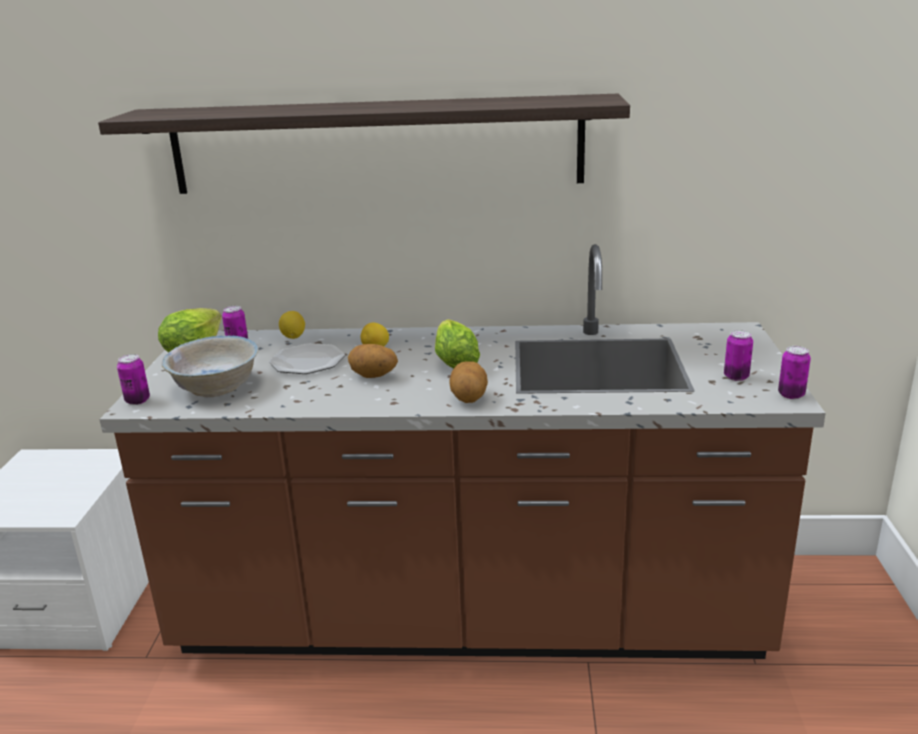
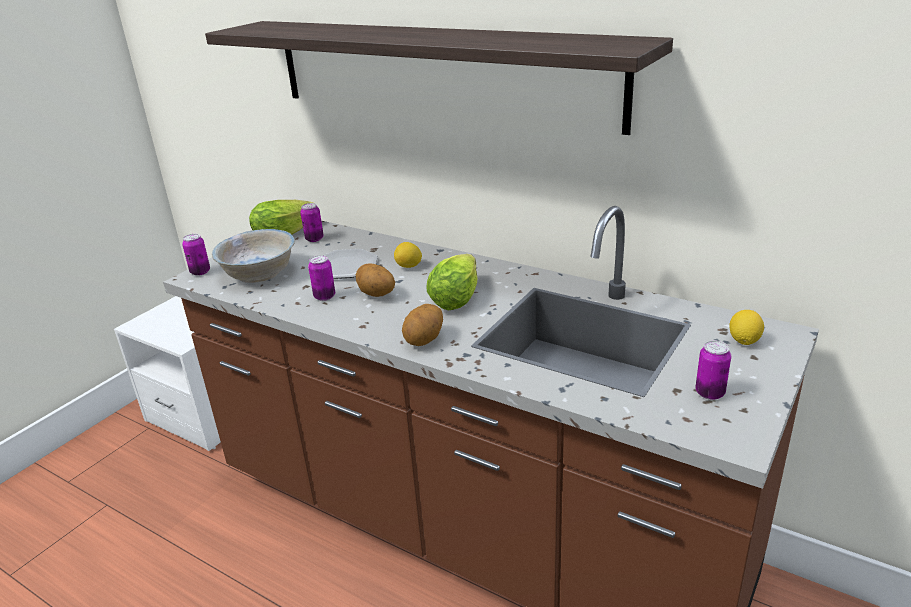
camera: 30 degrees right, 5 degrees up
(293, 337) = (362, 239): lemon -> lemon (744, 341)
(791, 395) = (749, 436): can -> can (324, 296)

